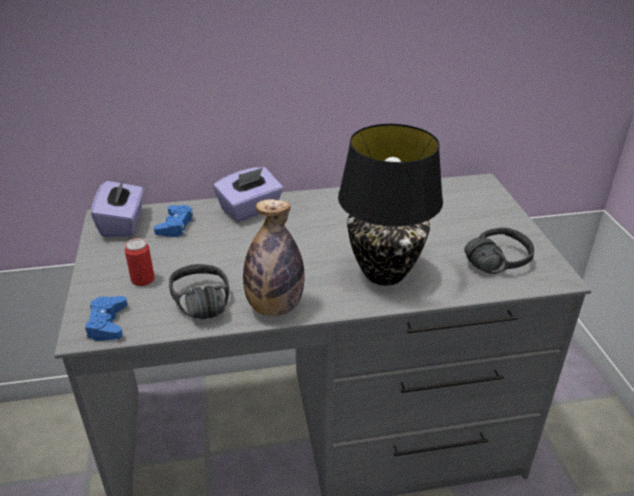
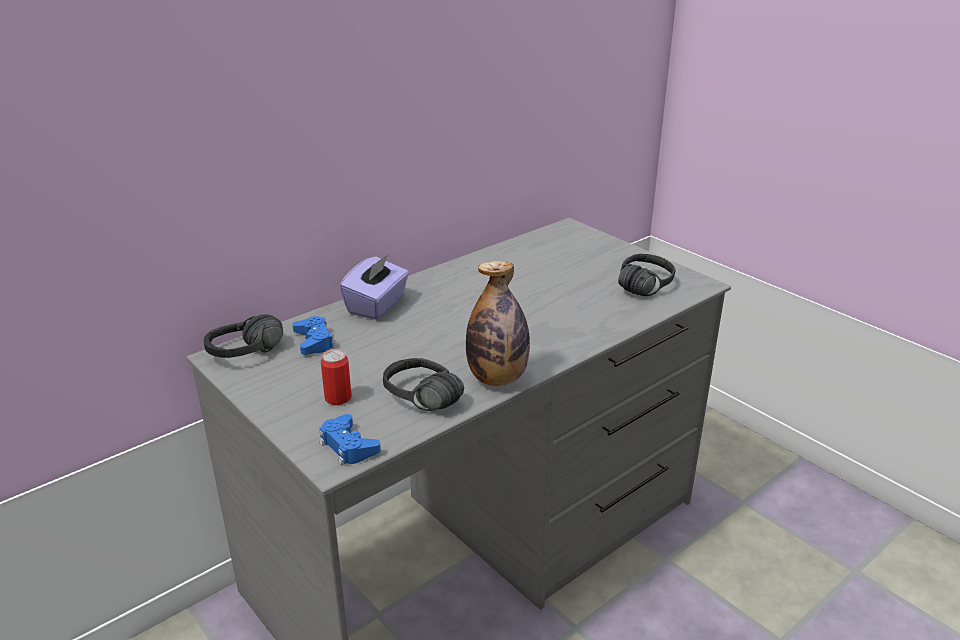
camera: 30 degrees left, 5 degrees down
(123, 224) = (251, 356): purple tissue box -> black headphones
(384, 273) = (563, 321): black table lamp -> none

